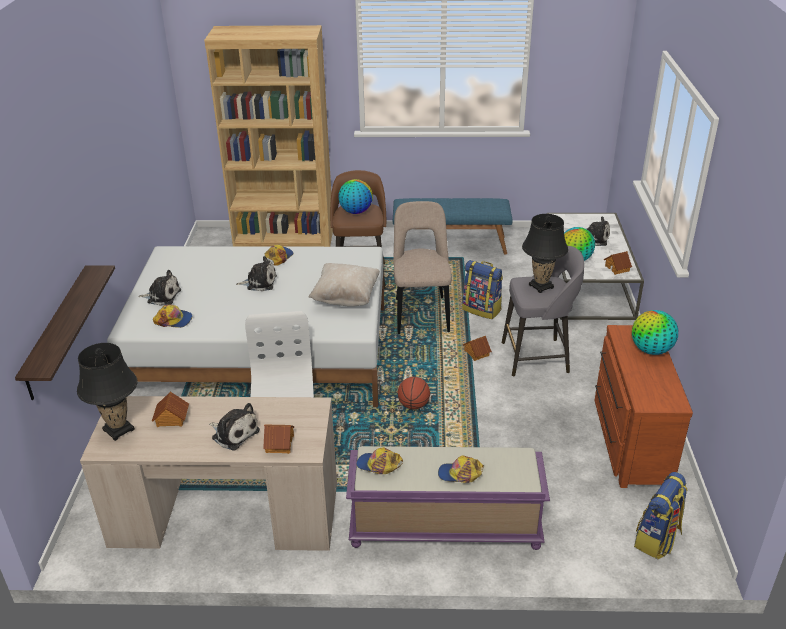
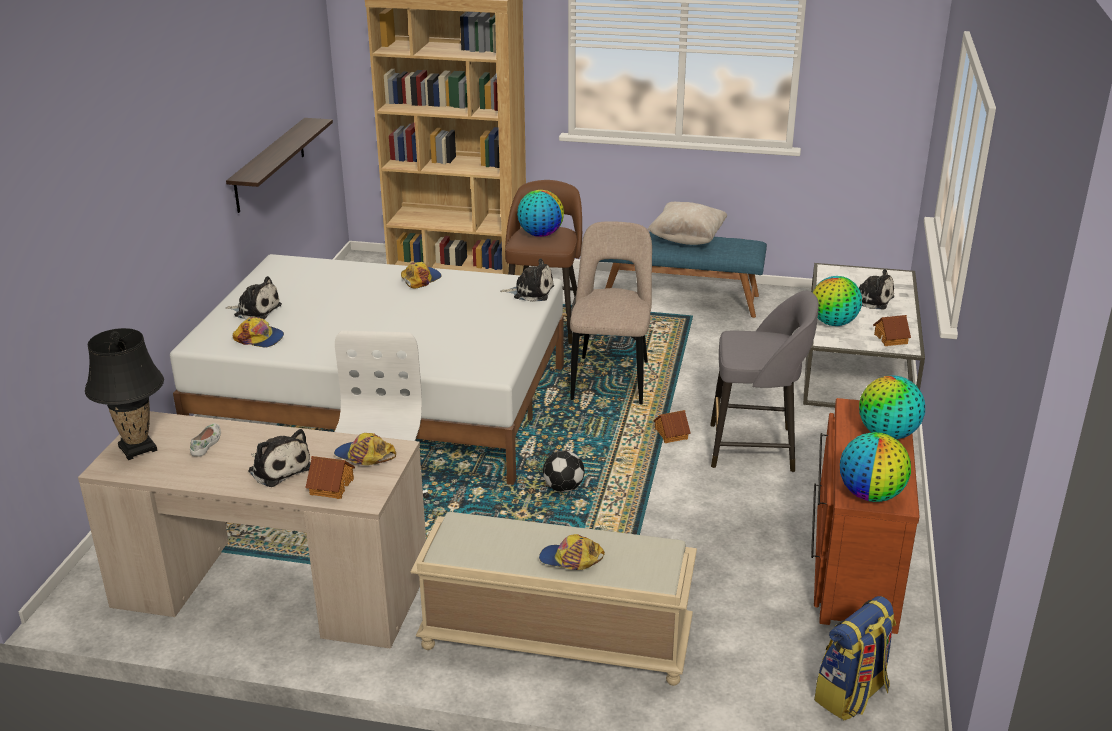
camera: 10 degrees right, 5 degrees down
(57, 331) = (90, 321): shelf -> shelf (269, 165)
(171, 419) = (207, 443): toy house -> white shoe
(259, 282) = (384, 306): plush toy -> plush toy (531, 292)
(346, 298) = (490, 334): beige pillow -> beige pillow (687, 239)
(378, 465) = (465, 536): cap -> cap (364, 456)
(413, 405) = (563, 488): basketball -> football
(443, 526) = (553, 640): purple bench -> beige bench
(482, 309) = (697, 382): backpack -> none
(541, 286) = (759, 343): black table lamp -> none
(656, 400) = (871, 495): none -> globe

